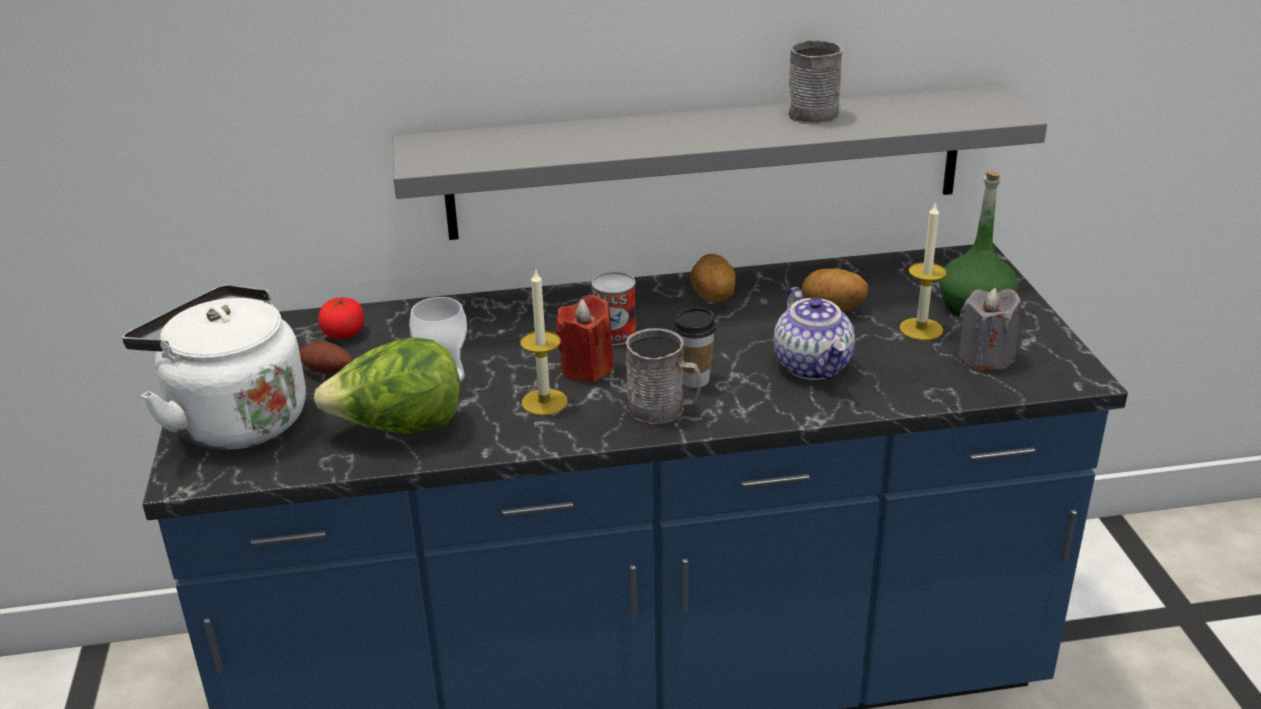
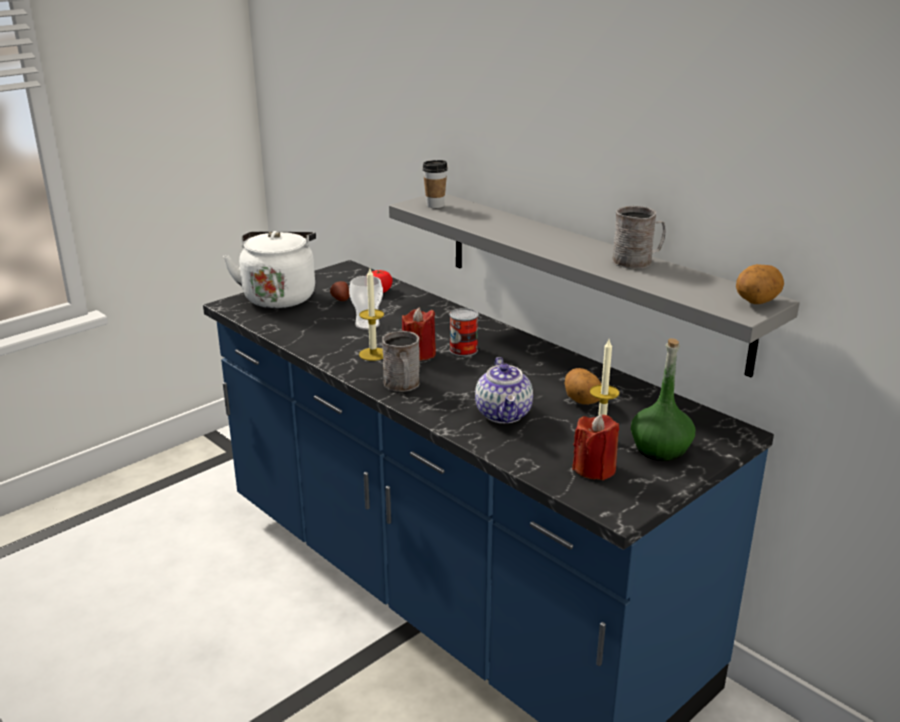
camera: 55 degrees right, 5 degrees down
(399, 428) = (311, 330): lettuce -> none
(694, 380) = (443, 384): cup -> cup (435, 205)
(712, 298) = (542, 363): potato -> potato (756, 302)
(813, 366) = (504, 414): teapot -> teapot turned 45 degrees counterclockwise
(985, 357) = (594, 469): grey candle -> red candle

